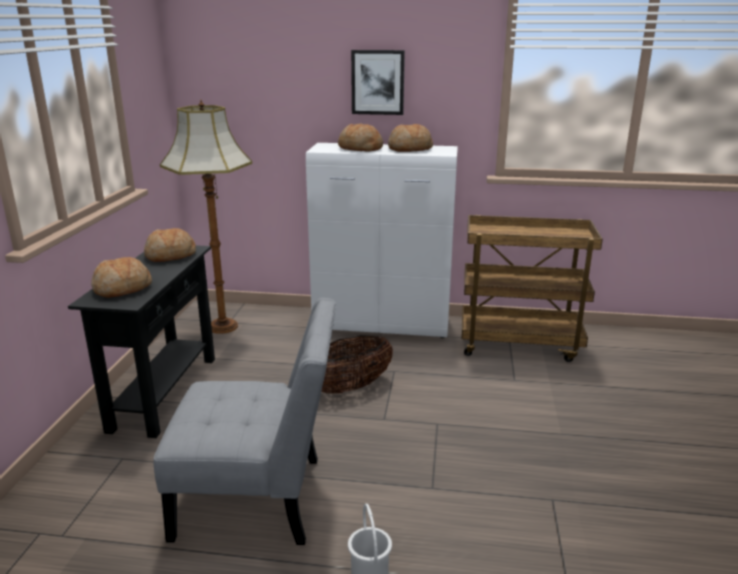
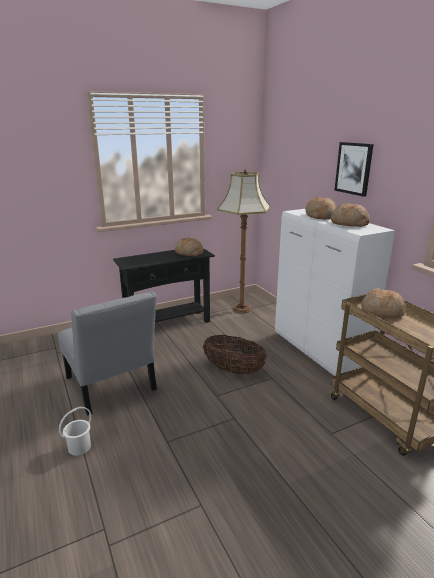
camera: 55 degrees right, 0 degrees up
(122, 288) = (140, 259): bread -> bread (381, 311)

